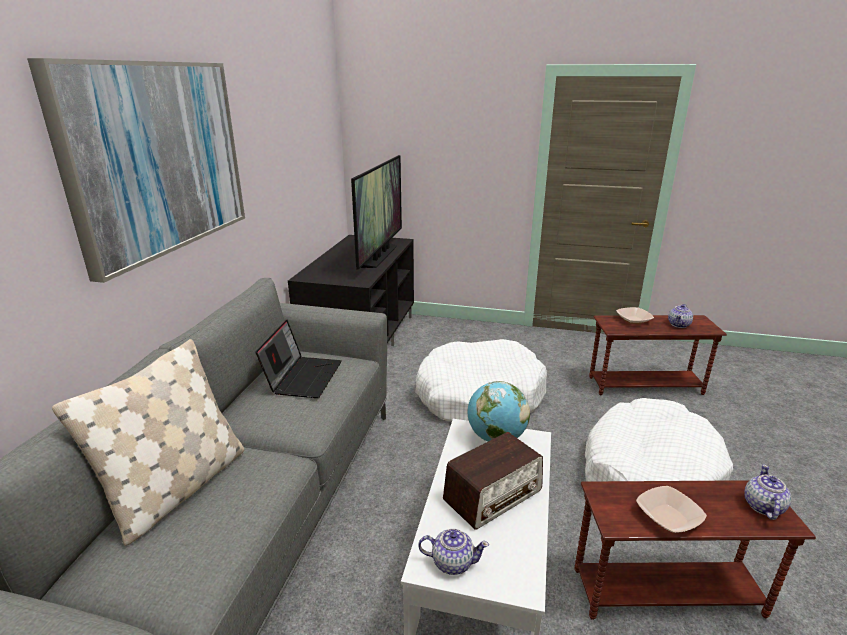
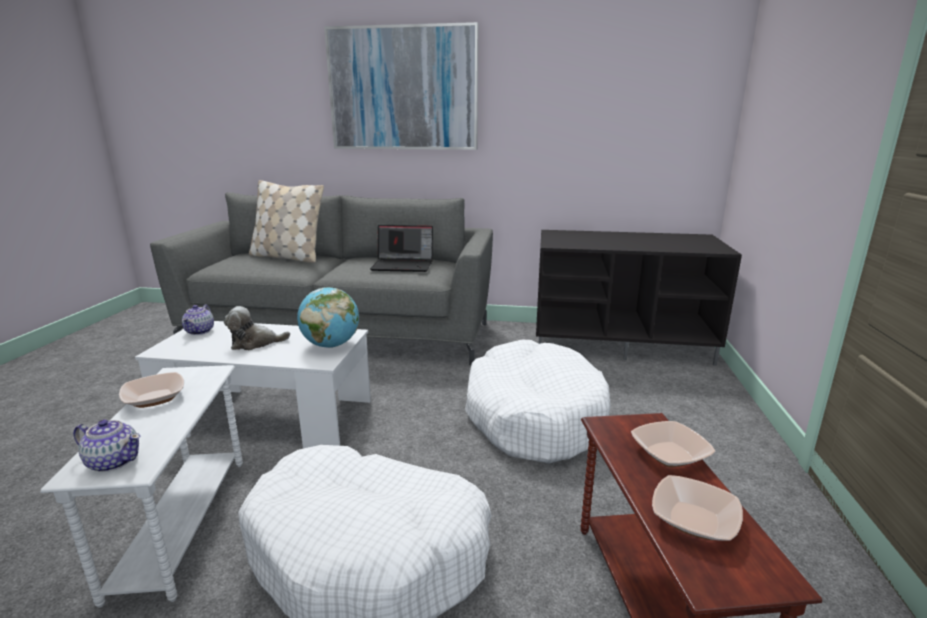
camera: 85 degrees right, 5 degrees down
(379, 256) = (646, 246): television -> none
(493, 495) = (255, 343): radio -> plush toy
(667, 594) = (180, 524): brown side table -> white side table
(679, 324) = (694, 520): teapot -> bowl

